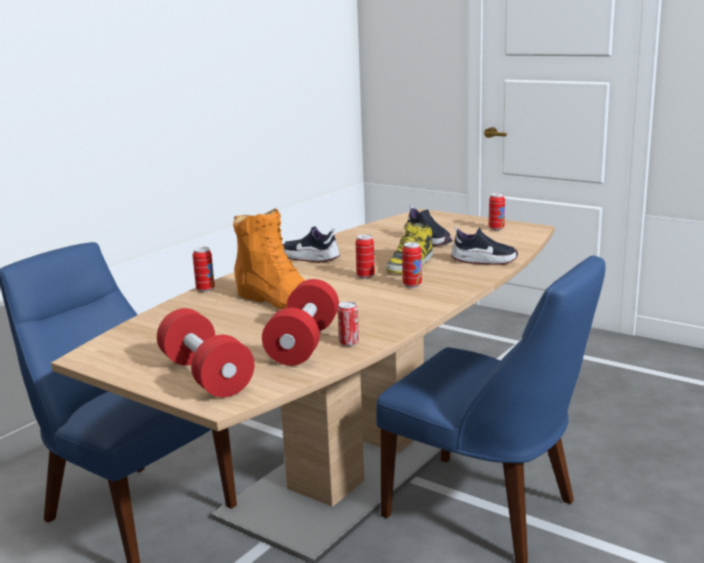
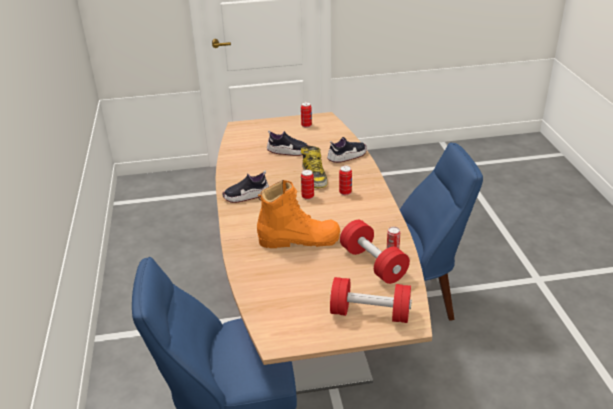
camera: 45 degrees left, 15 degrees up
(205, 289) = (234, 253): can -> none

